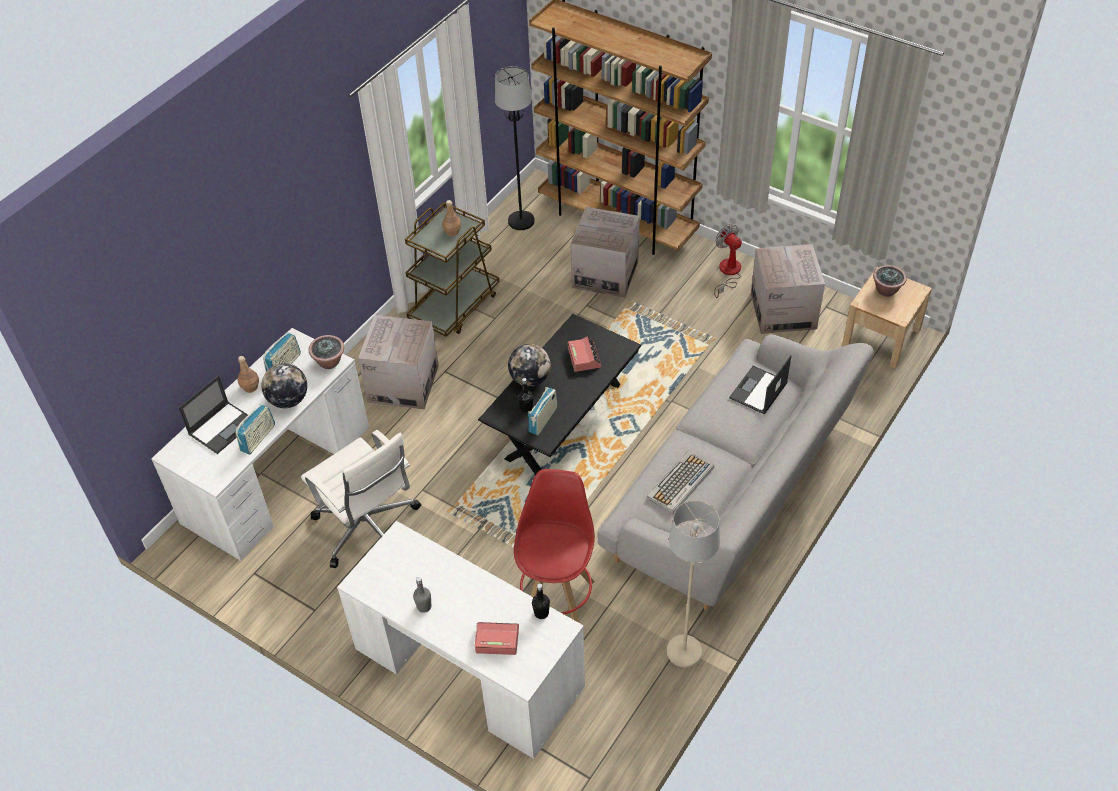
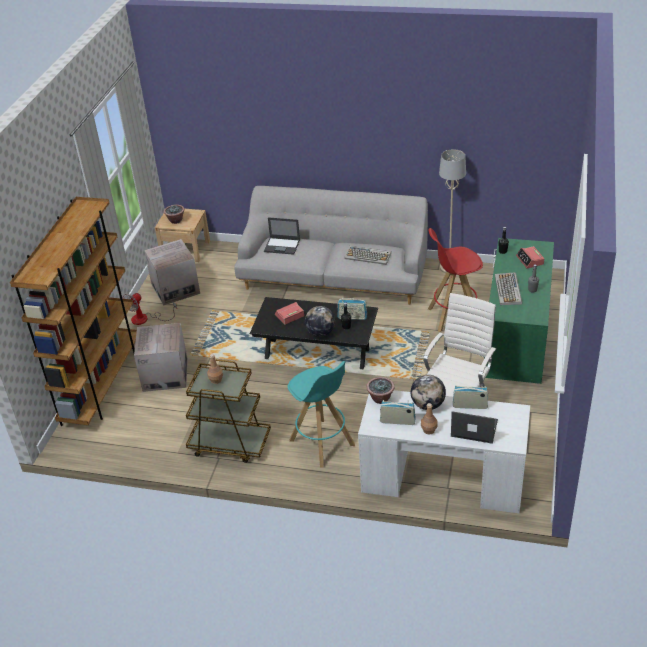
camera: 110 degrees left, 10 degrees down
(403, 384) = (322, 443): cardboard box -> turquoise stool
(442, 576) = (508, 290): none -> keyboard
(468, 666) = (516, 336): white desk -> green desk
(521, 221) = (115, 439): black floor lamp -> none

